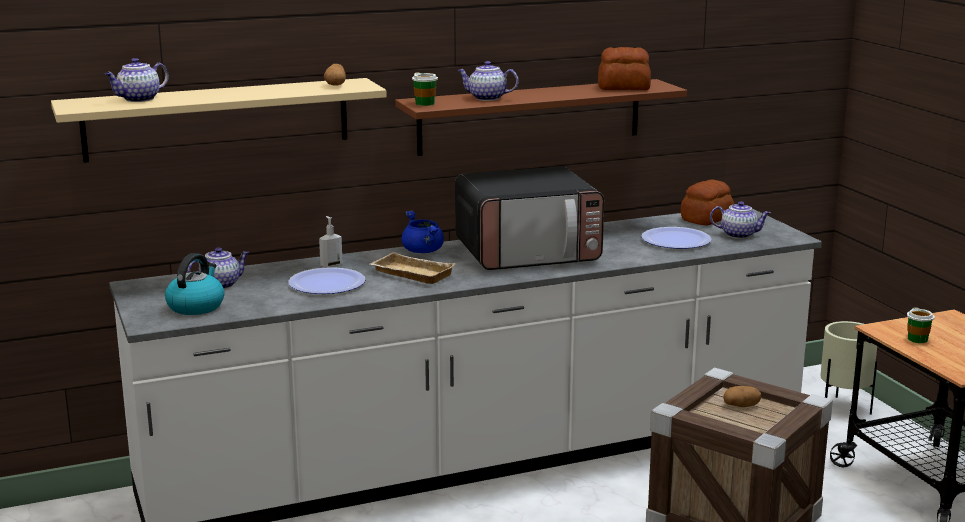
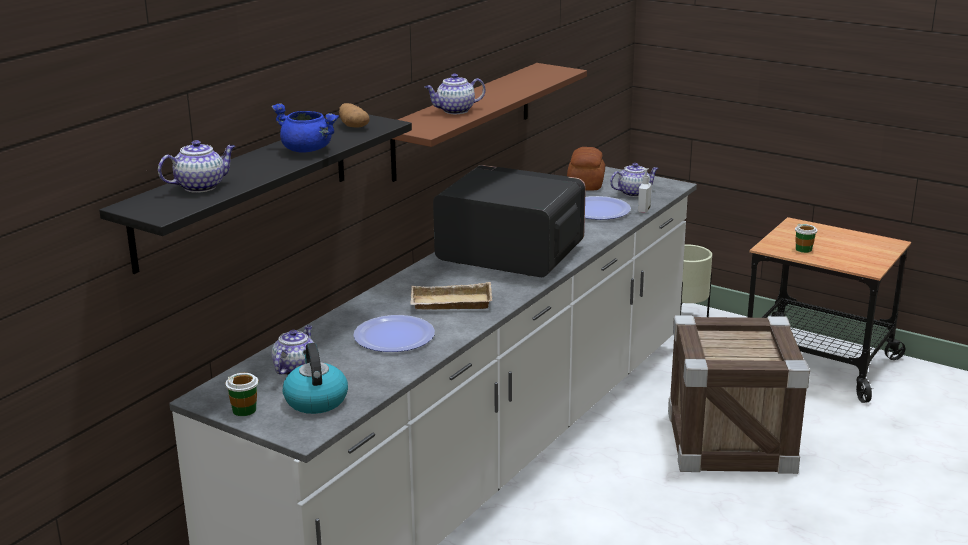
camera: 35 degrees left, 5 degrees up
(138, 99) = (201, 186): teapot -> teapot turned 135 degrees counterclockwise
(217, 119) = (244, 189): beige shelf -> black shelf
(331, 265) = (363, 316): soap dispenser -> soap dispenser (643, 210)
(424, 251) = (419, 277): blue cooking pot -> blue cooking pot (308, 150)
(425, 103) = (417, 128): cup -> cup (244, 410)
(528, 253) = (509, 254): microwave -> microwave turned 105 degrees counterclockwise
(624, 88) = (537, 77): bread -> none
(741, 406) = (730, 342): potato -> none

